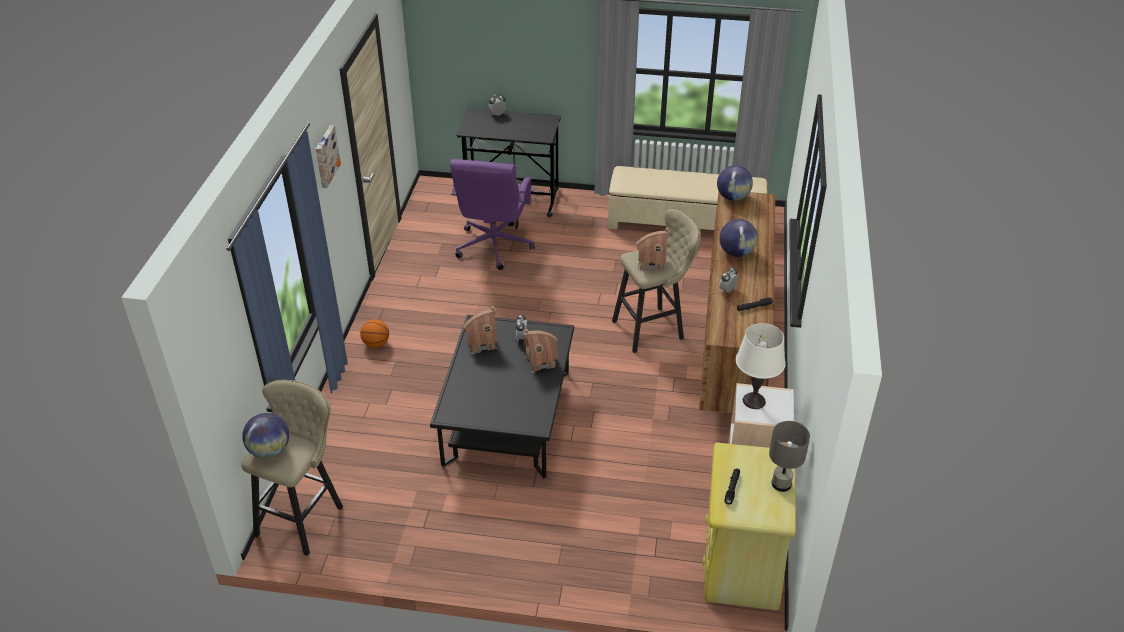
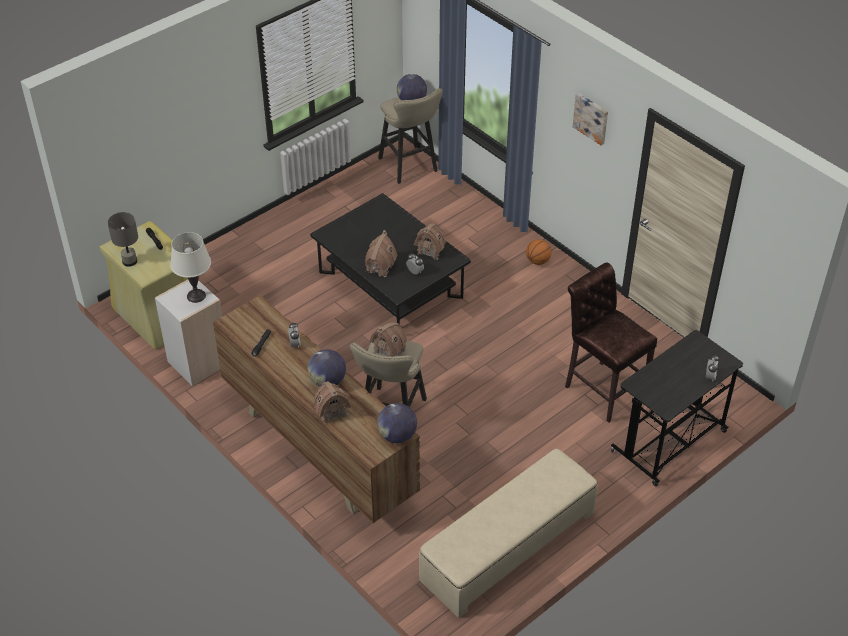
camera: 130 degrees right, 5 degrees up
(494, 245) = (602, 388): purple office chair -> brown stool
(758, 235) = (331, 411): none -> toy house

